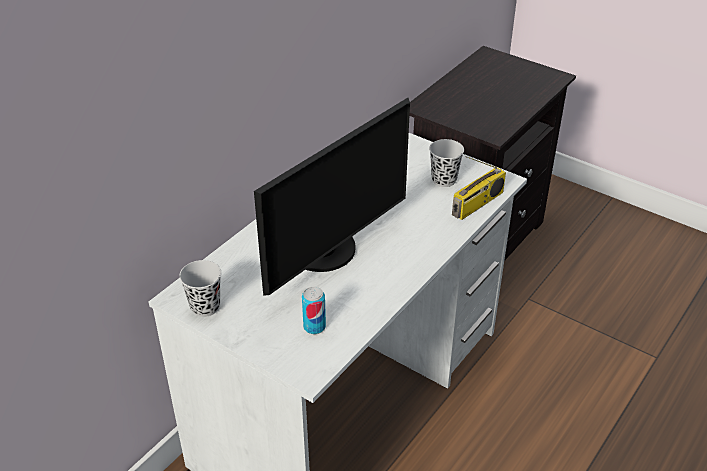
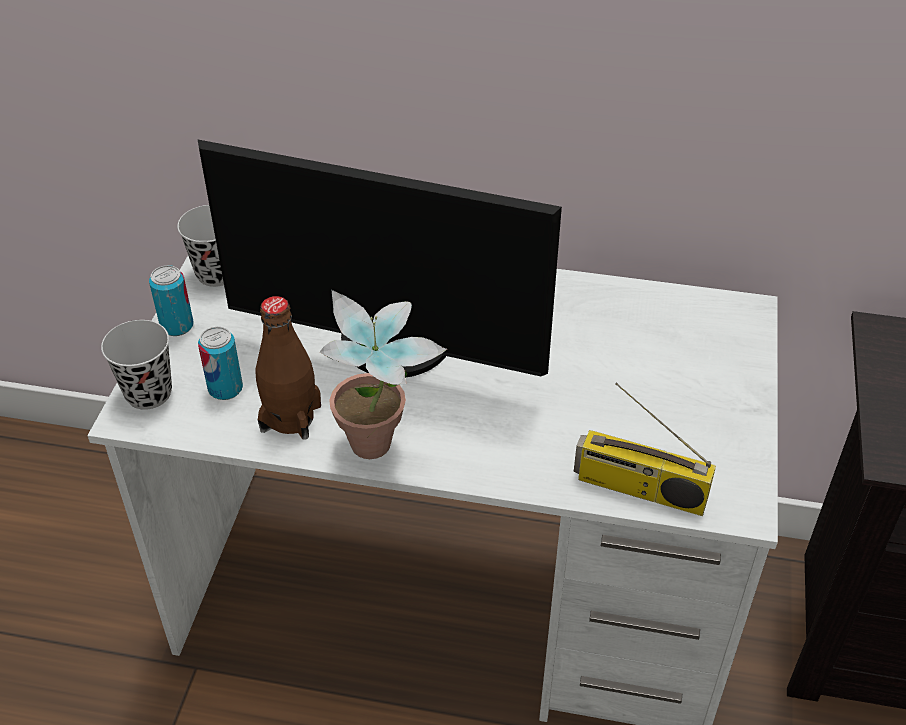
camera: 65 degrees right, 5 degrees up
(242, 336) = (177, 326): none -> can
(356, 305) = (291, 417): none -> brown bottle
(404, 279) = (381, 453): none -> potted plant
(444, 180) = (674, 424): black cup -> black cup (148, 393)

